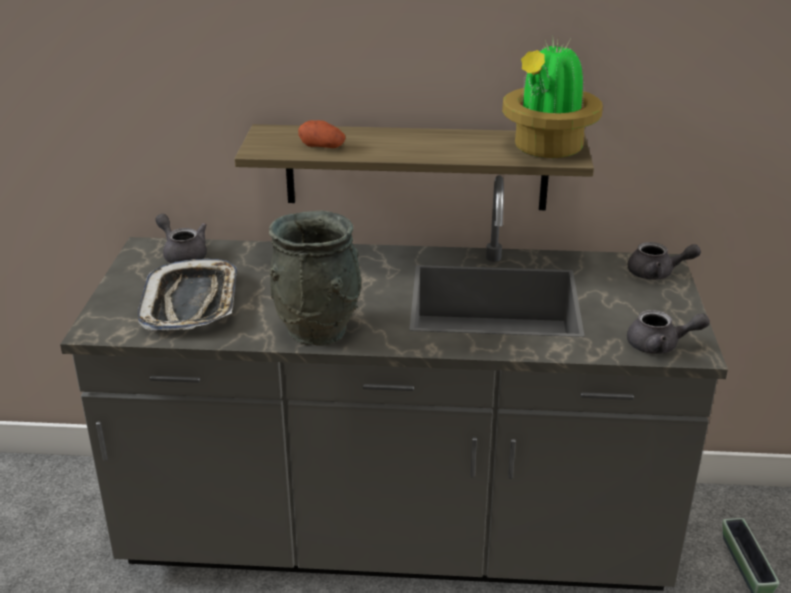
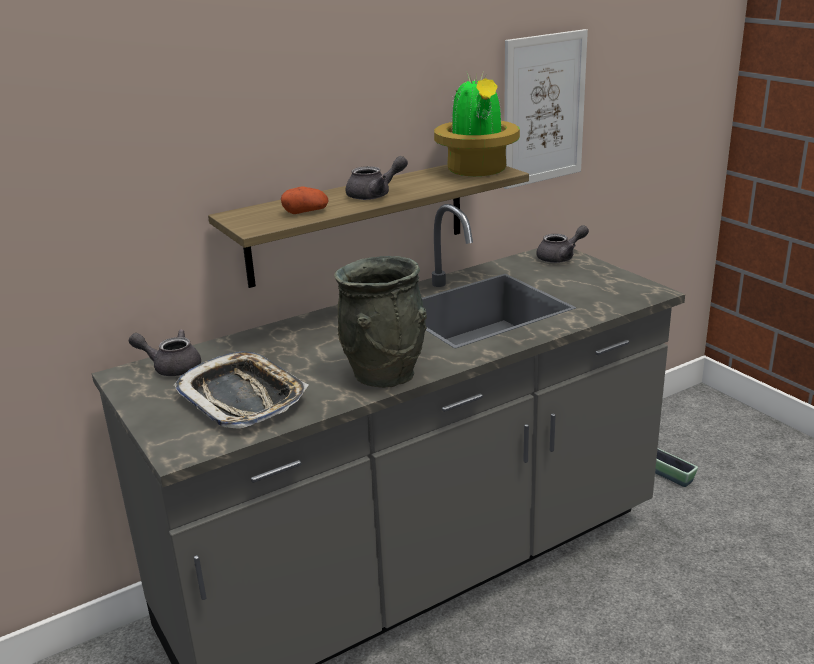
camera: 35 degrees left, 5 degrees down
(660, 345) = (629, 295): grey teapot -> grey teapot (375, 195)
(687, 93) = (543, 109): none -> picture

